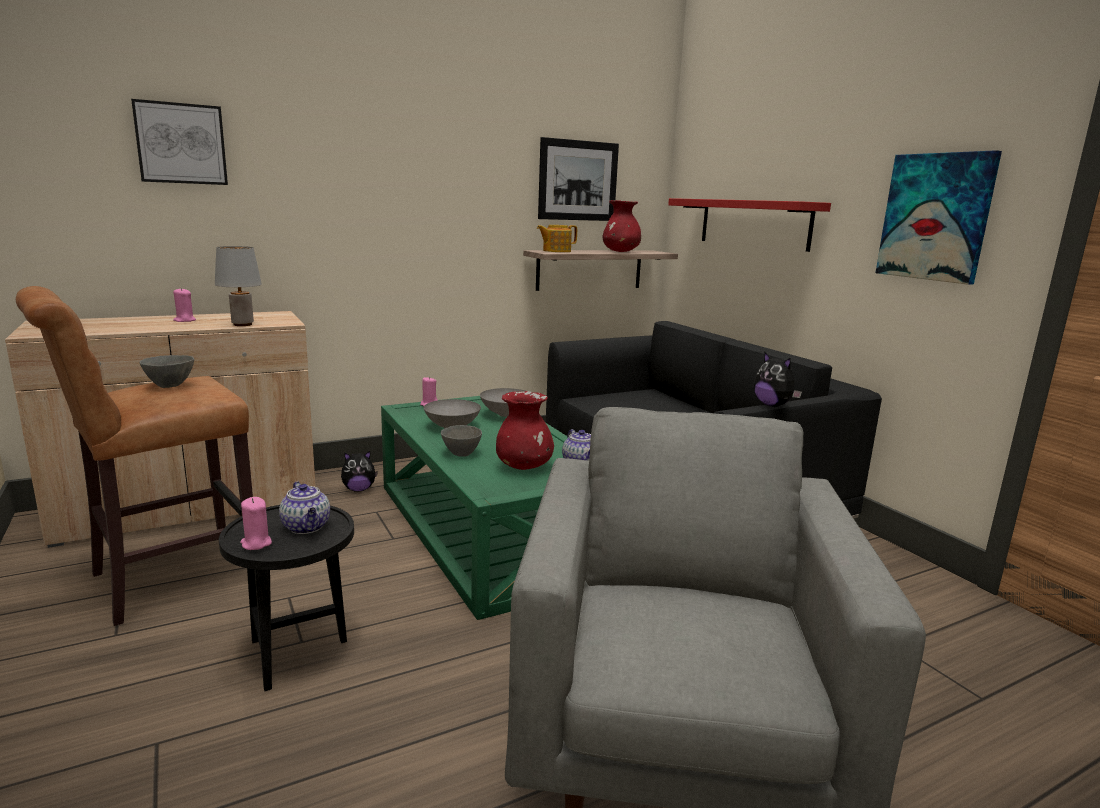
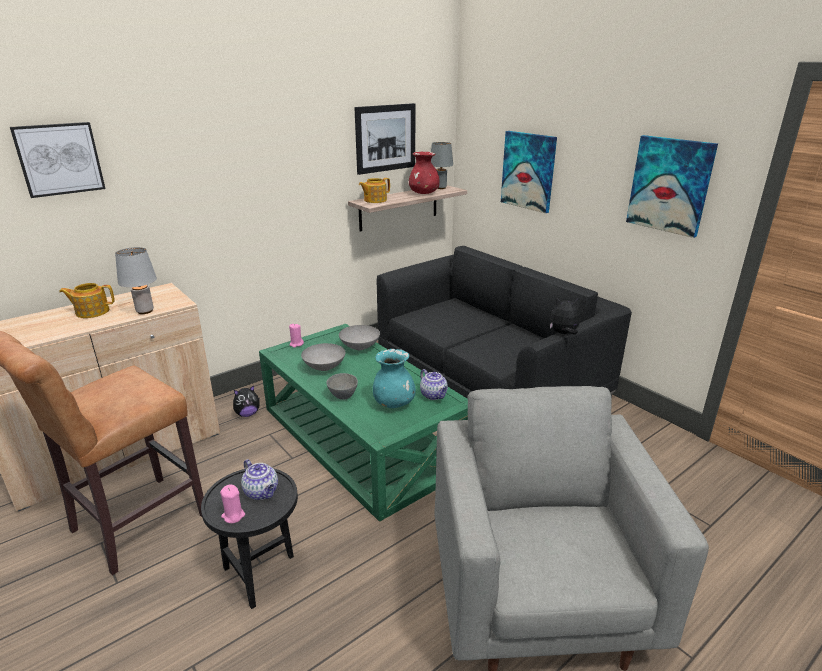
camera: 10 degrees left, 10 degrees up
(170, 385) = (115, 387): grey bowl -> none
(184, 320) = (92, 312): pink candle -> teapot
(524, 467) = (394, 403): red vase -> turquoise vase
(645, 251) = (440, 188): none -> grey table lamp
(754, 223) = (528, 171): red shelf -> picture
(773, 405) = (563, 333): plush toy -> plush toy turned 135 degrees clockwise

